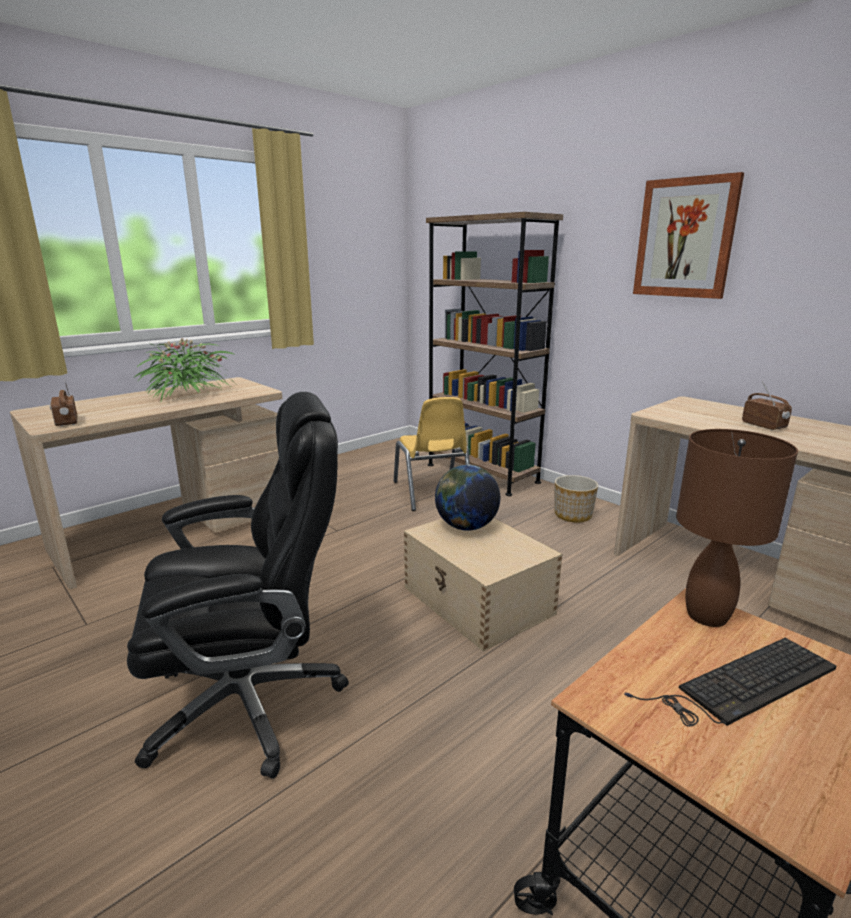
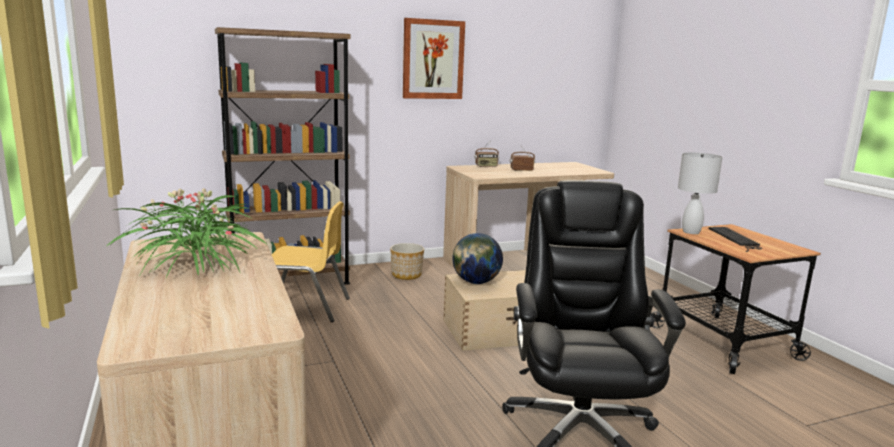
camera: 70 degrees left, 5 degrees down
(66, 422) = (259, 321): radio -> radio (486, 166)
(705, 615) = (690, 232): brown table lamp -> white table lamp

